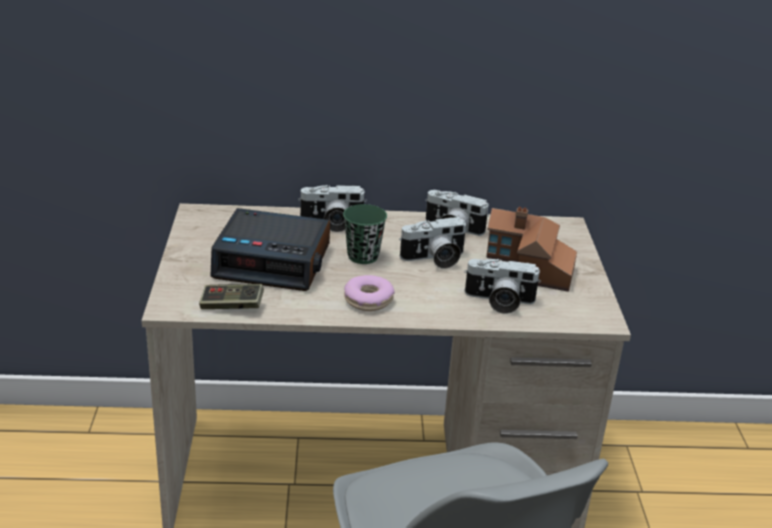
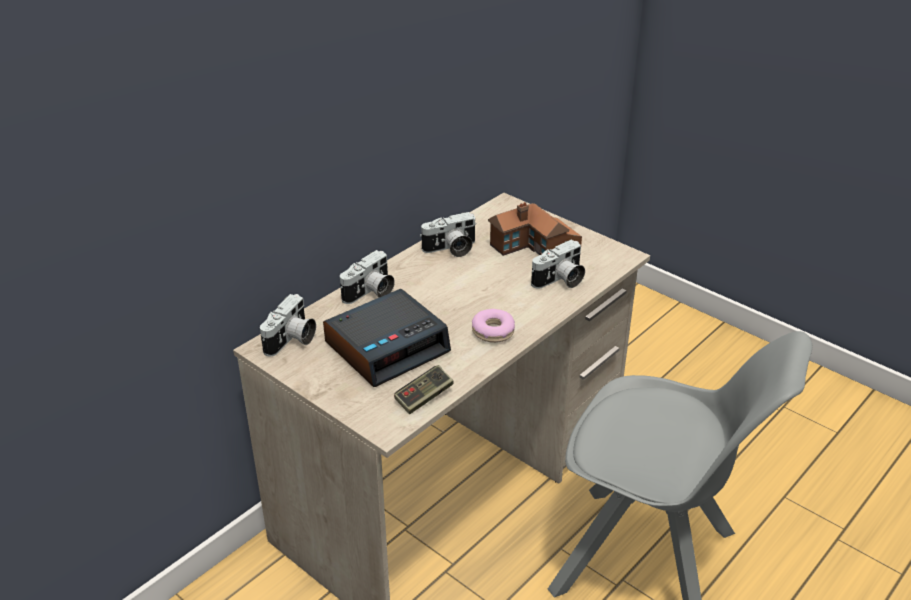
camera: 45 degrees left, 5 degrees up
(363, 256) = (435, 304): green cup -> none
(434, 259) = (478, 277): camera -> camera (291, 340)

